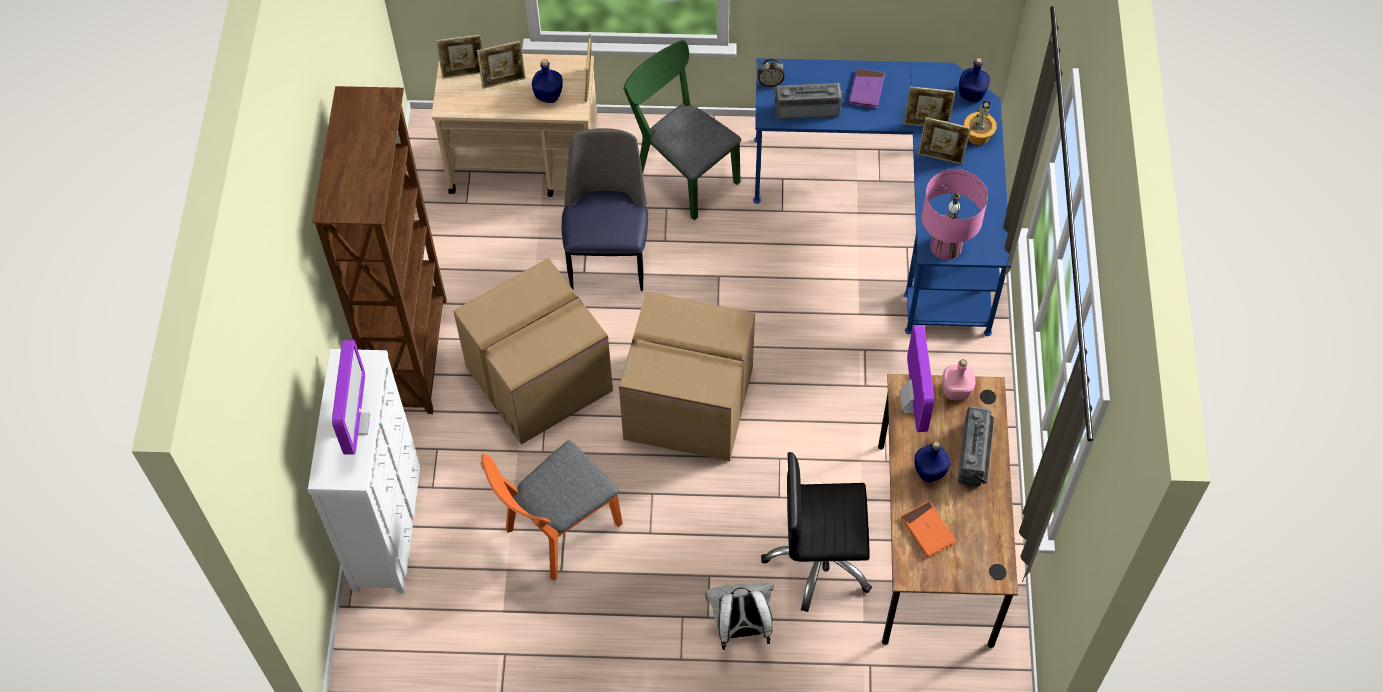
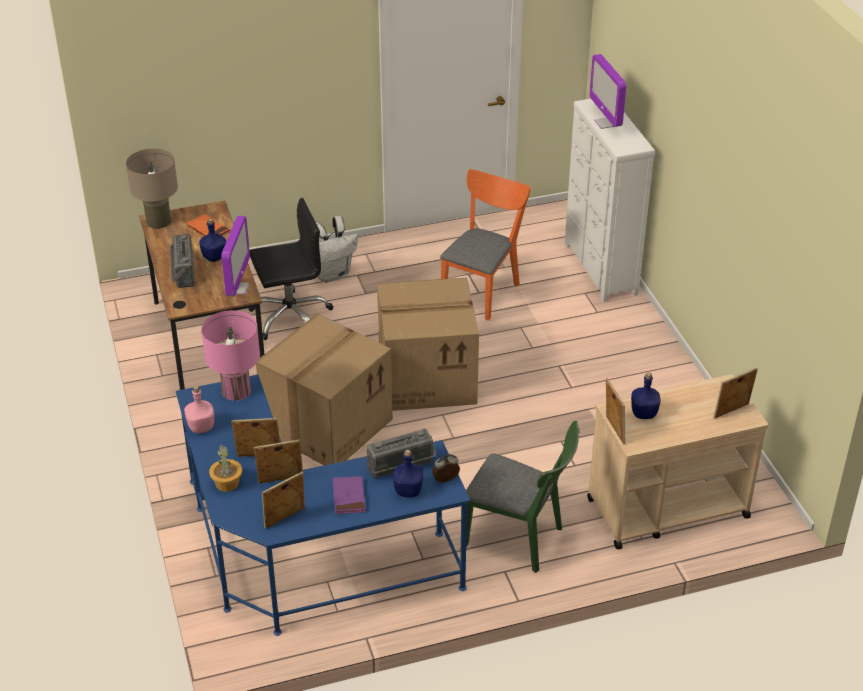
camera: 160 degrees right, 20 degrees down
(414, 354) = (656, 358): brown bookcase -> none
(504, 81) = (691, 414): picture frame -> picture frame (285, 519)
(538, 380) = (551, 364): cardboard box -> cardboard box (327, 424)
(609, 254) = (548, 458): chair -> none
(912, 404) = (237, 288): monitor -> monitor turned 150 degrees counterclockwise
(955, 391) = (205, 302): pink bottle -> pink bottle (201, 427)
(972, 94) = (241, 519): blue bottle -> blue bottle (407, 491)
(992, 569) = (158, 221): none -> beige table lamp

